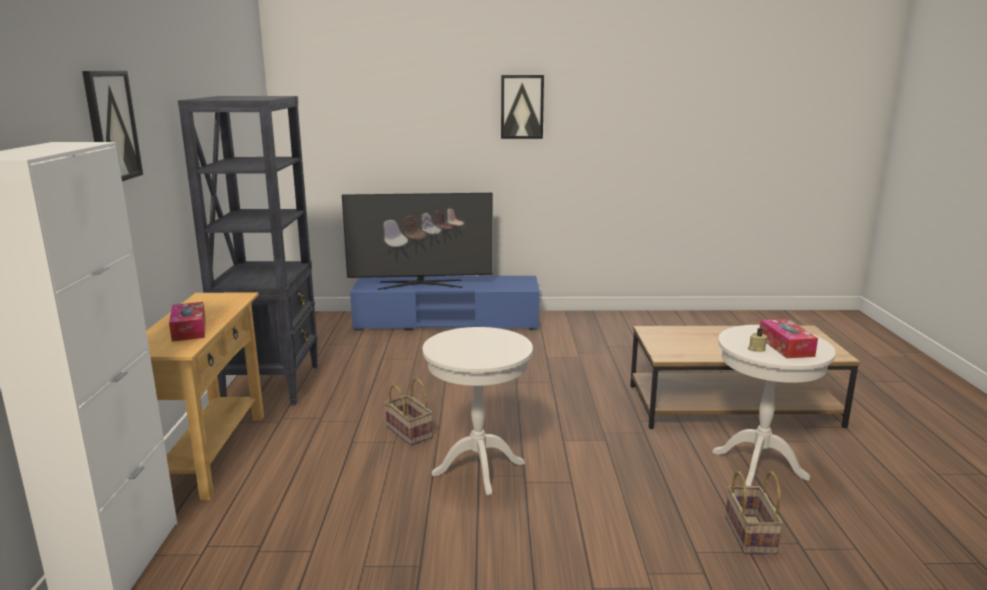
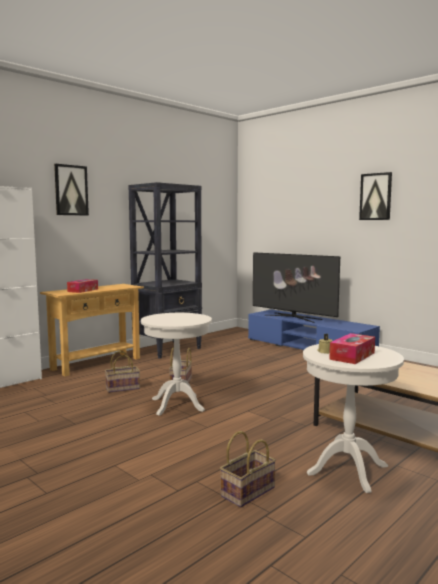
camera: 45 degrees right, 10 degrees down
(354, 476) = (123, 388): none -> basket

